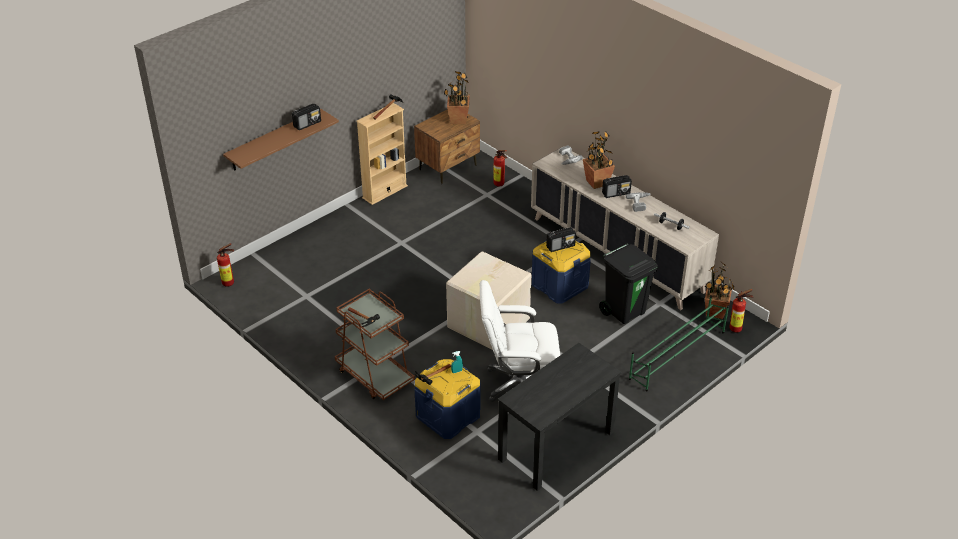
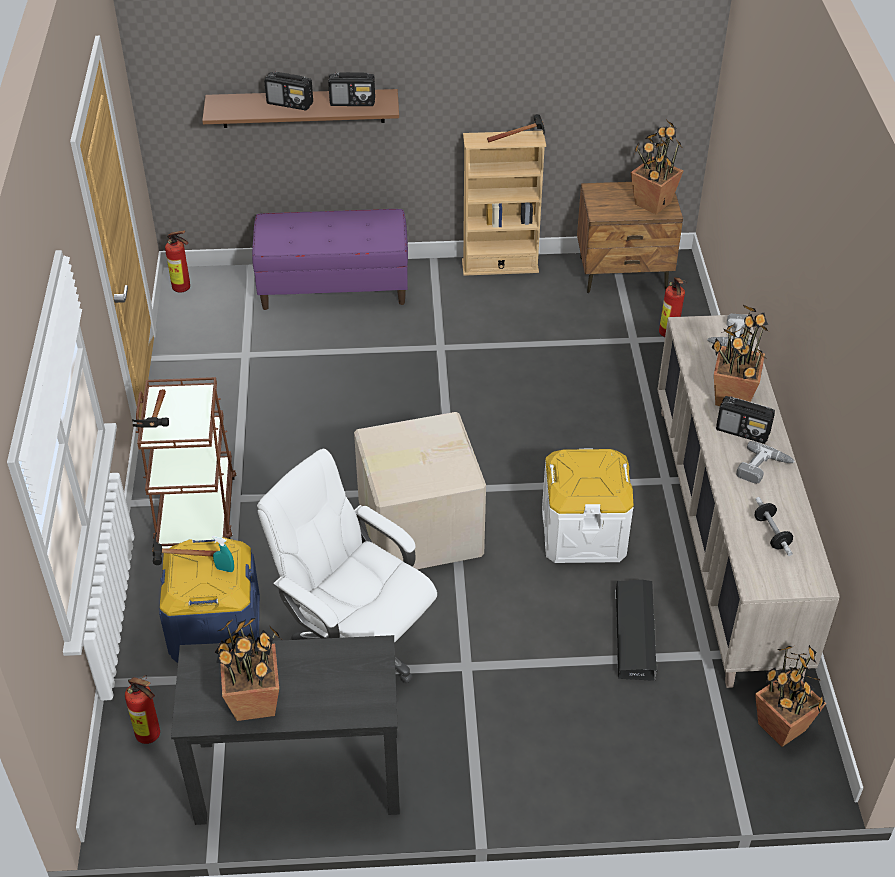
camera: 40 degrees right, 5 degrees up
(312, 242) = (334, 287): none -> purple bench
(557, 398) = (255, 702): none -> potted plant
(559, 285) = (583, 533): blue storage box -> white storage box
(561, 246) = (590, 470): radio -> radio (290, 103)
(625, 311) = (635, 633): black trash can -> black storage box
(676, 355) = (636, 758): green shoe rack -> none
(737, 329) = (788, 780): fire extinguisher -> fire extinguisher (151, 736)

